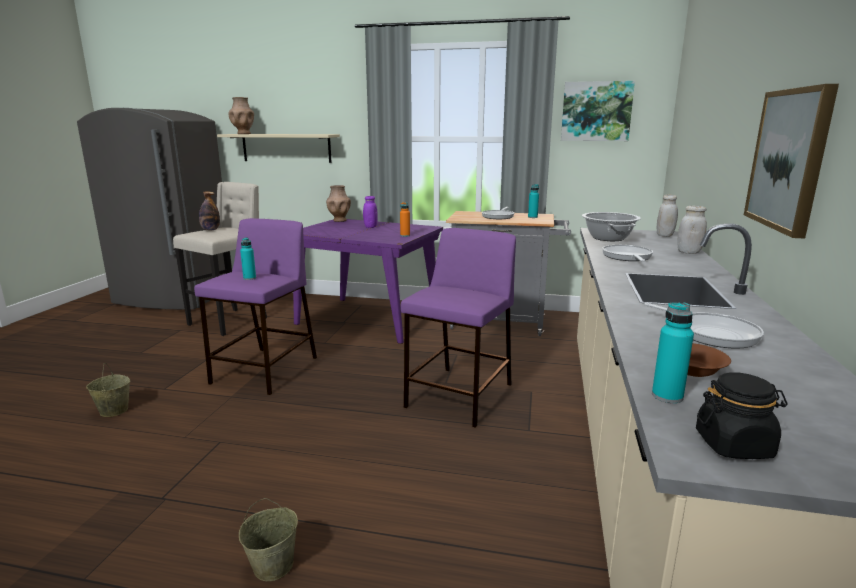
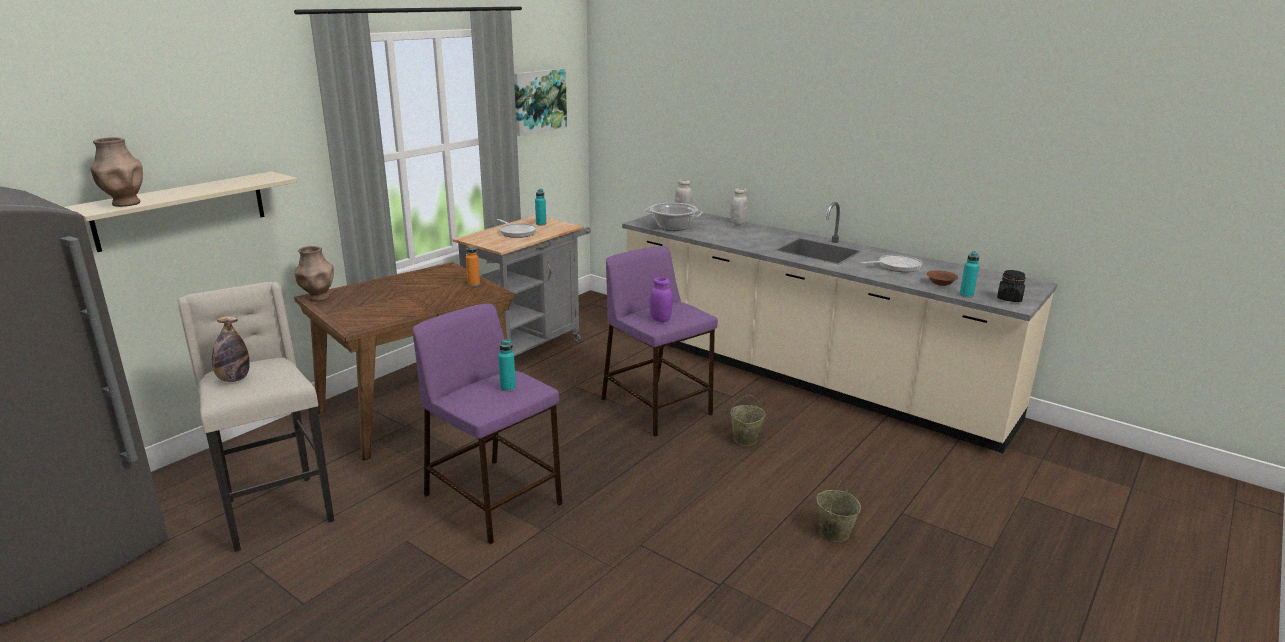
camera: 65 degrees left, 5 degrees up
(113, 410) = (497, 624): beige bucket -> beige bucket (745, 440)
(369, 319) = (418, 408): purple dining table -> brown dining table
(370, 227) = (394, 290): purple jar -> purple jar (660, 319)
(627, 257) = (735, 238): frying pan -> none
(789, 159) = (846, 159): picture -> none

